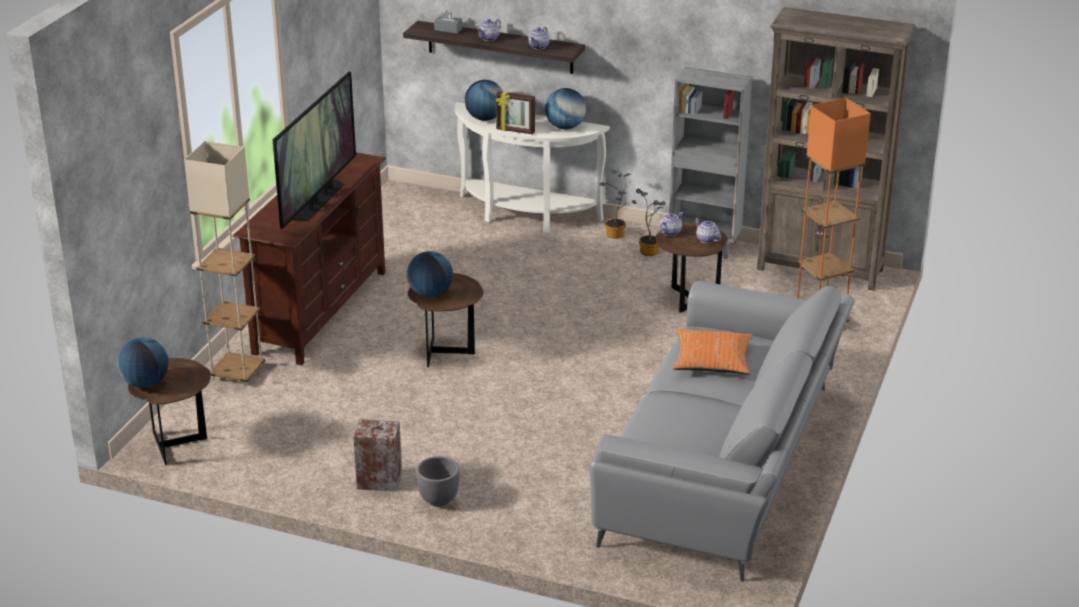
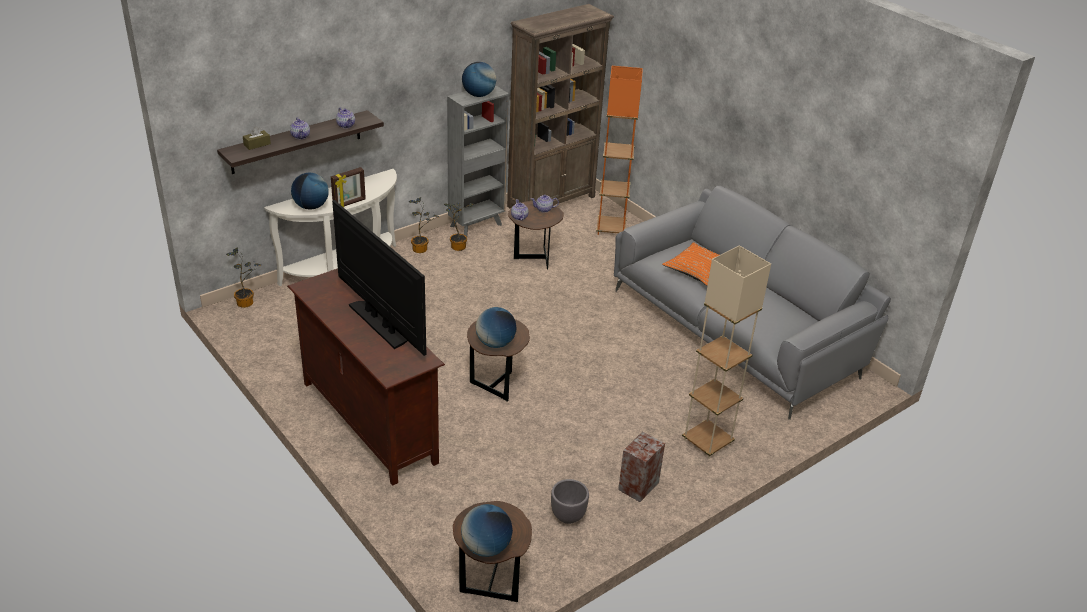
camera: 60 degrees left, 5 degrees up
(237, 373) = (414, 504): beige floor lamp -> beige floor lamp (707, 442)
(418, 193) = (247, 302): none -> potted plant
(438, 500) = (685, 467): grey planter -> grey planter (568, 517)
(448, 29) = (257, 144): grey tissue box -> brown tissue box
(565, 127) = (372, 183): globe -> globe (478, 95)

